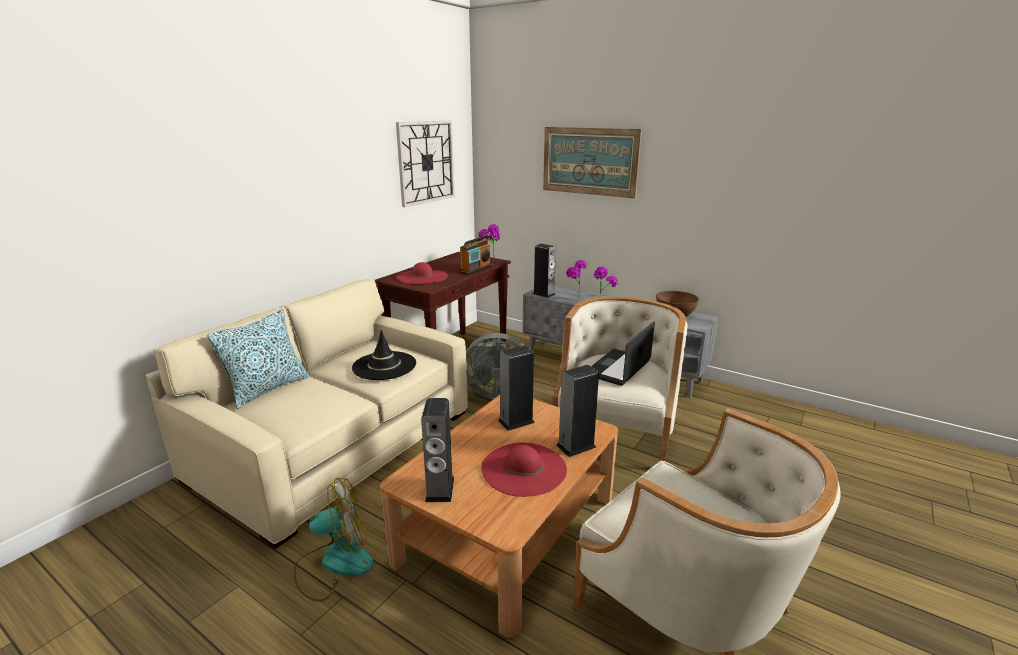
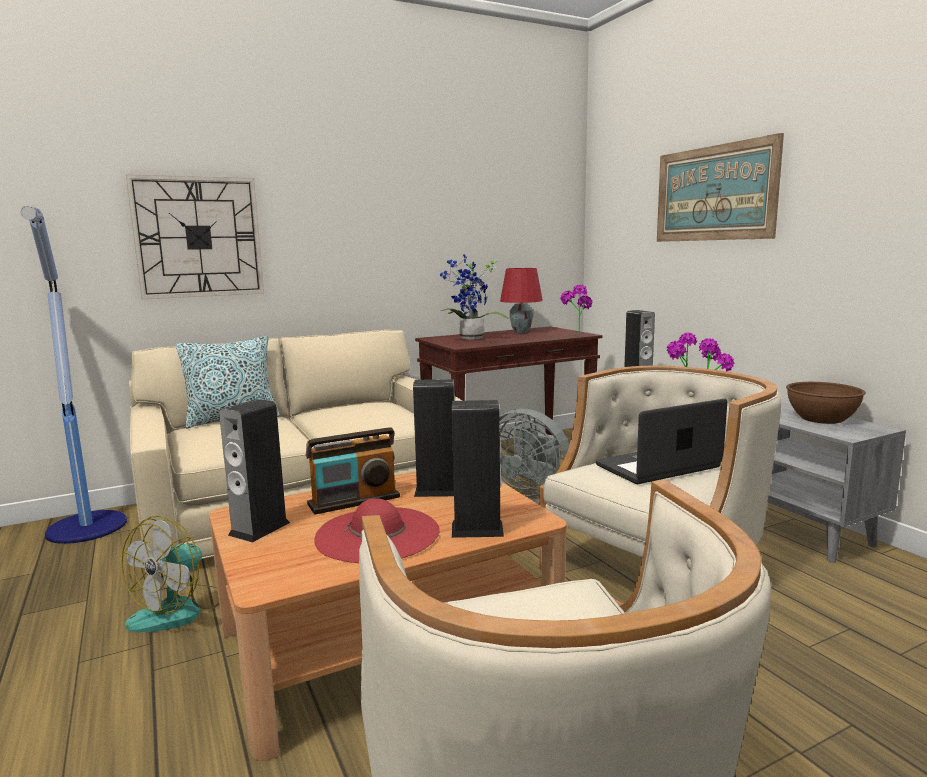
camera: 30 degrees right, 10 degrees down
(143, 523) = (87, 528): none -> floor lamp
(334, 563) = (179, 610): fan -> fan turned 105 degrees clockwise
(384, 366) = (360, 418): black hat -> none
(422, 277) = (470, 339): red hat -> potted plant
(426, 162) = (508, 209): wall clock -> wall clock (198, 237)
(448, 263) = (521, 332): none -> red table lamp
(476, 269) = (544, 338): radio -> radio (354, 501)

